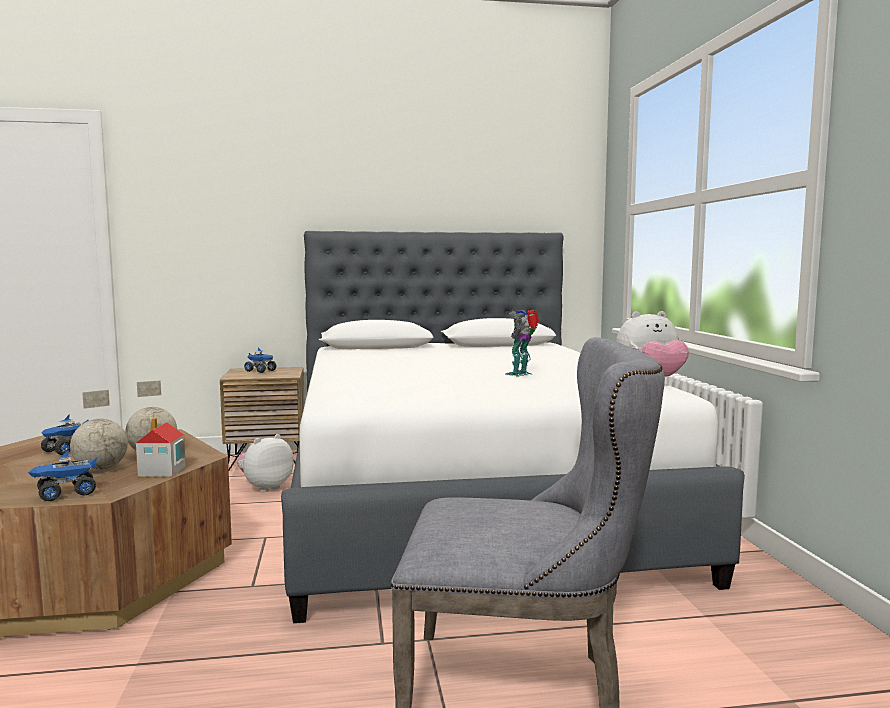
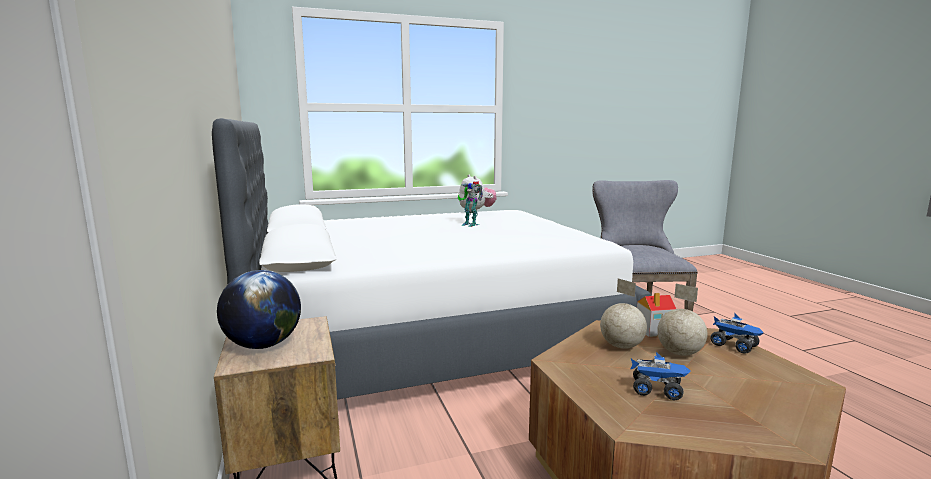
camera: 100 degrees left, 5 degrees up
(261, 371) = (263, 345): toy truck -> globe
(265, 487) = (407, 435): plush toy -> none

